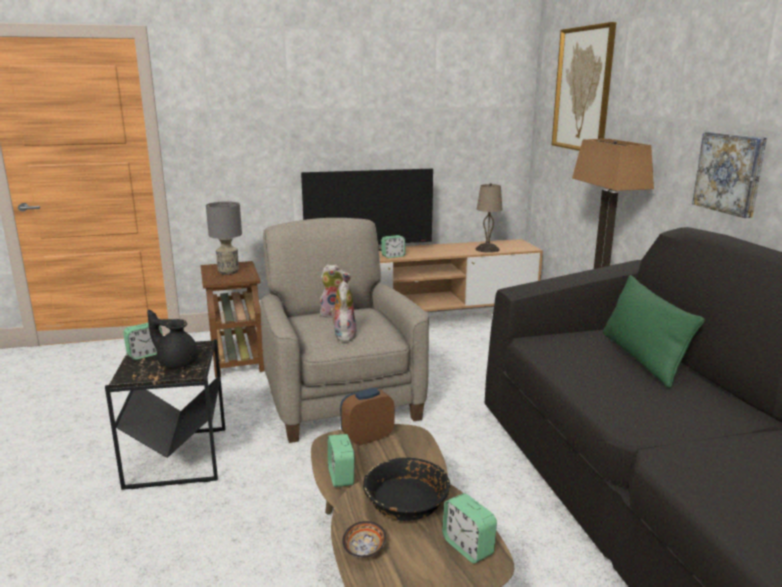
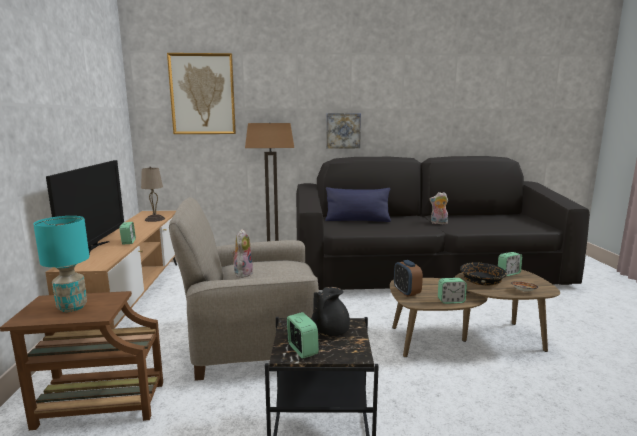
camera: 80 degrees left, 5 degrees down
(228, 272) = (71, 307): grey table lamp -> turquoise table lamp
(343, 335) = (291, 272): plush toy -> plush toy (438, 223)
(641, 358) = (357, 220): green pillow -> blue pillow

